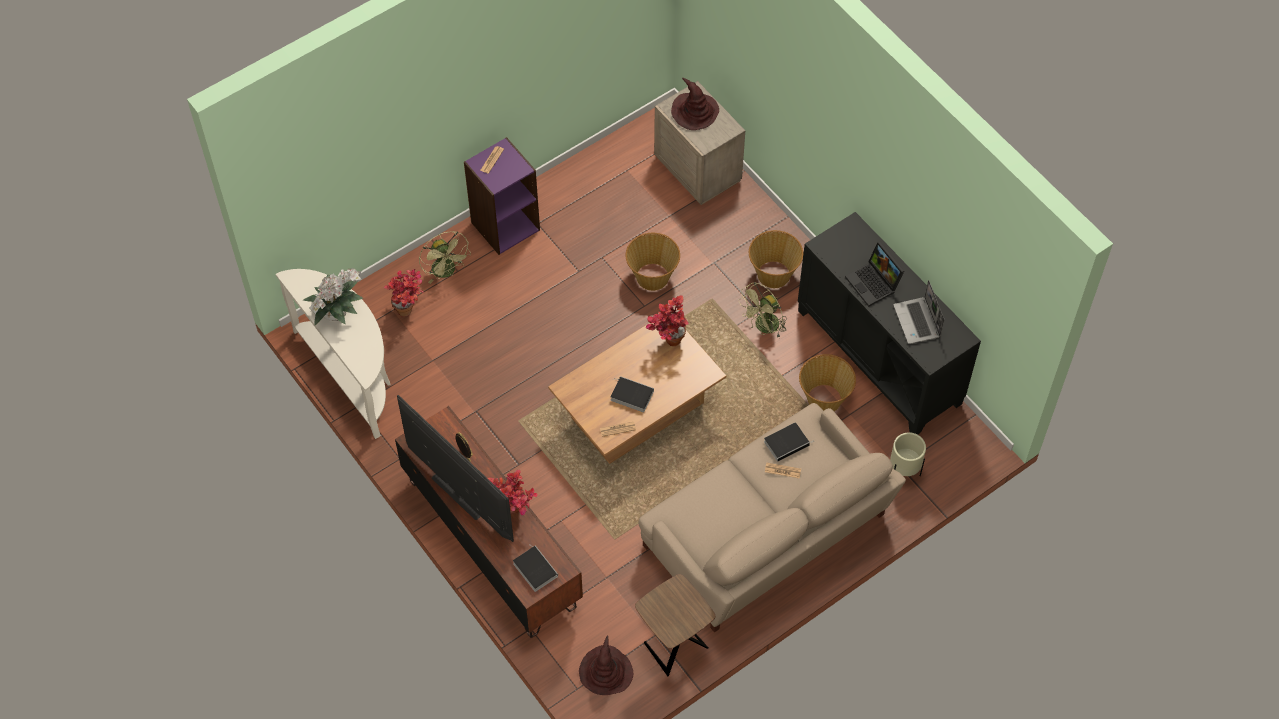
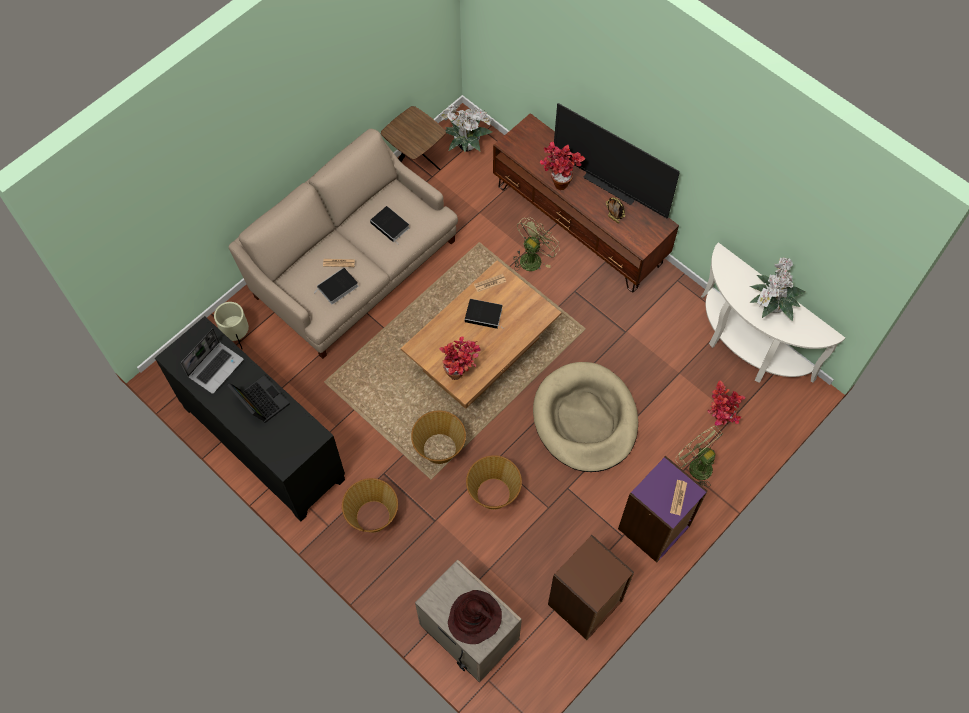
camera: 170 degrees right, 5 degrees up
(534, 569) = (531, 141): book -> book (391, 226)
(544, 330) = (585, 419): none -> beige dog bed
(587, 176) = (585, 603): none -> brown bookcase
(606, 672) = (465, 145): brown hat -> potted plant
(763, 327) = (376, 456): green fan -> green fan (533, 258)
(824, 398) = (312, 393): basket -> basket (439, 449)
(917, 322) = (216, 367): laptop -> laptop turned 60 degrees clockwise

